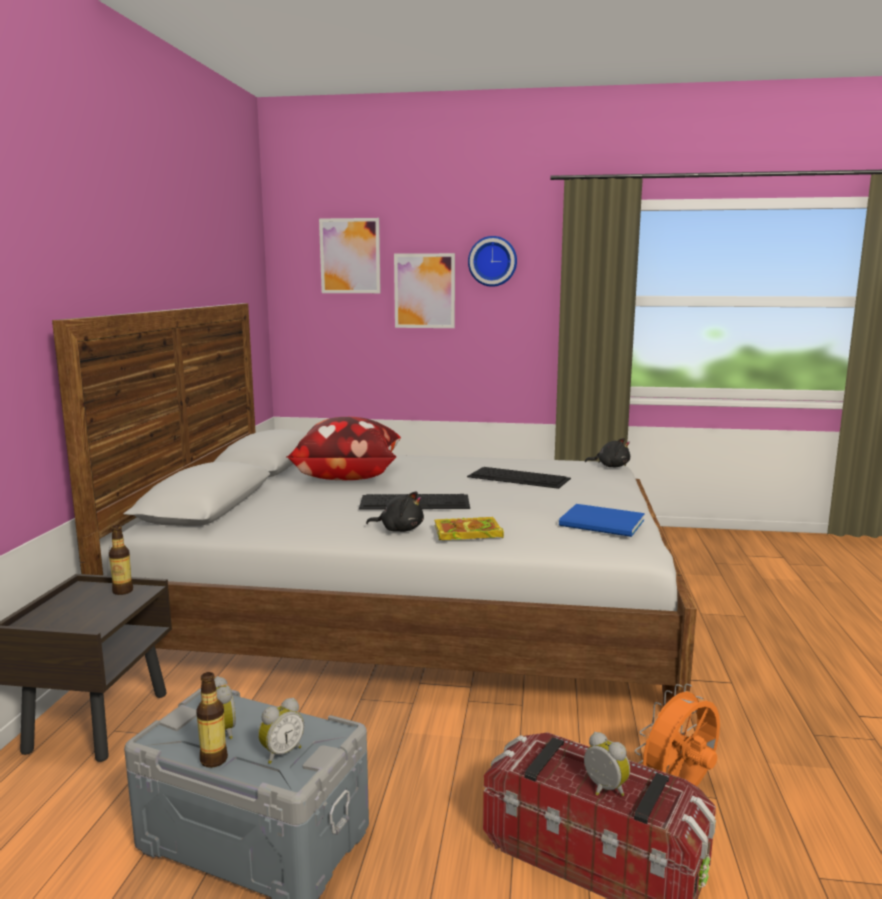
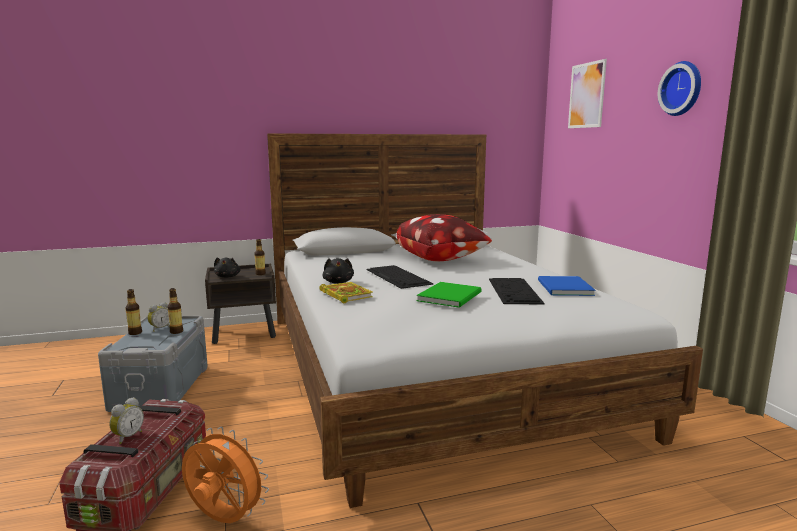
camera: 65 degrees right, 0 degrees up
(261, 715) = (176, 332): none -> bottle
(281, 752) = (141, 342): alarm clock -> none
(424, 291) = (629, 123): picture -> none
(527, 496) = (452, 296): none -> green book
(603, 524) = (405, 323): blue book -> blue book (564, 288)
(610, 466) = (626, 313): black plush toy -> black plush toy (228, 277)

